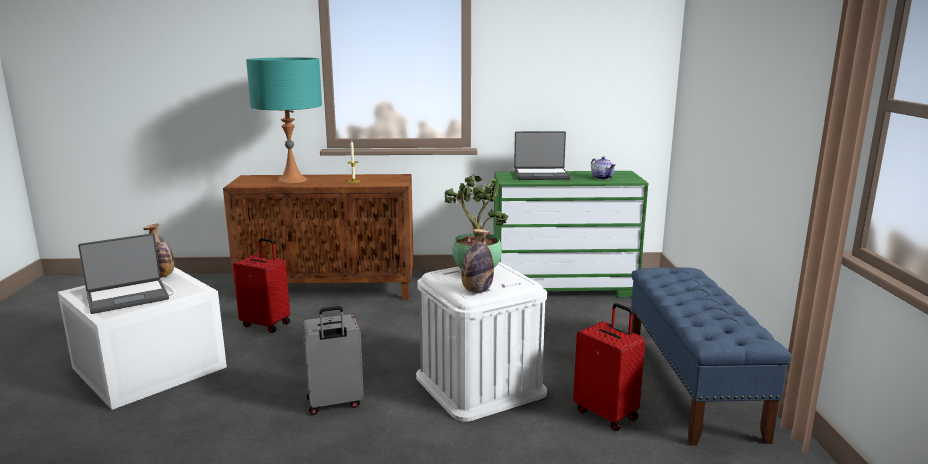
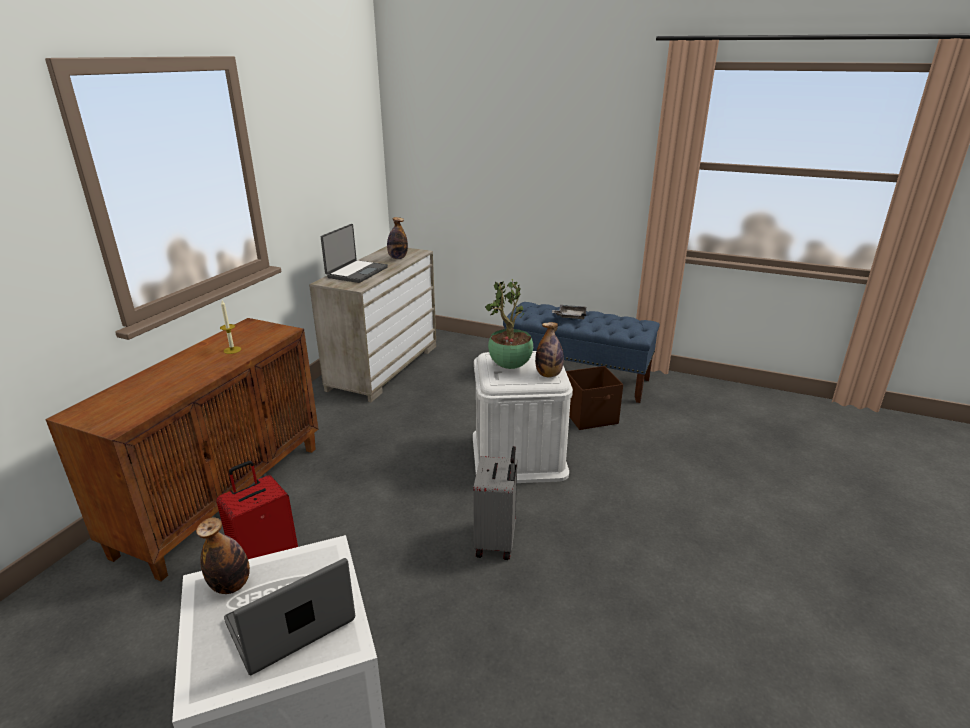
camera: 65 degrees left, 10 degrees up
(128, 297) = (291, 624): laptop -> laptop turned 120 degrees counterclockwise
(292, 180) = (156, 384): turquoise table lamp -> none
(563, 286) = (383, 367): green dresser -> beige dresser
(602, 178) = (397, 258): teapot -> bottle
(607, 414) = (591, 417): red suitcase -> brown storage box
(692, 294) = (570, 316): none -> grey tray

